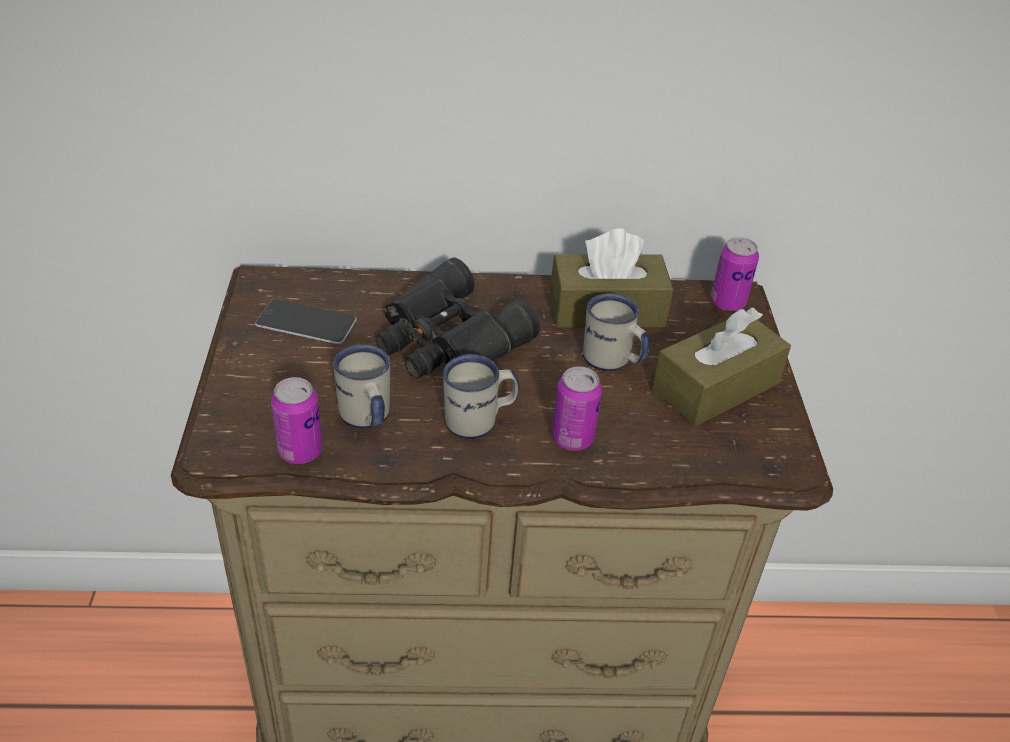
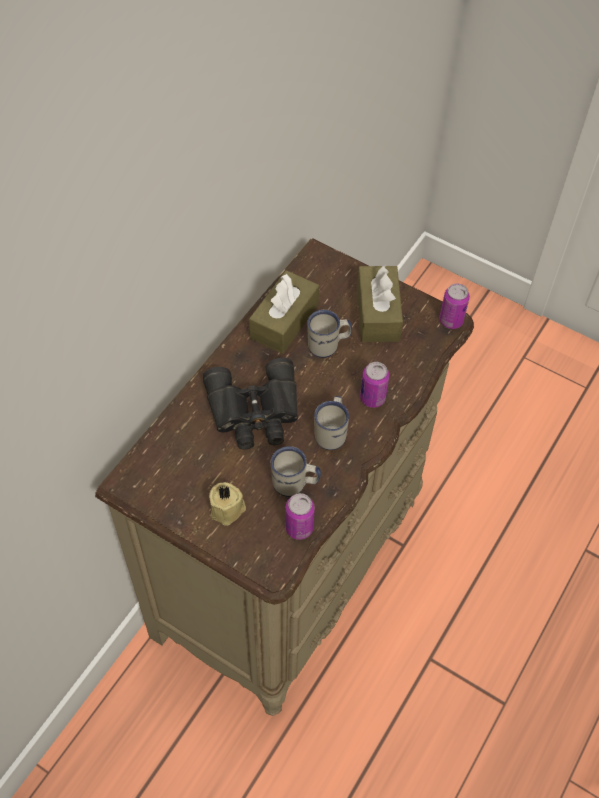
camera: 55 degrees left, 15 degrees up
(281, 375) = (228, 510): none -> beige candle
(306, 322) = (187, 475): phone -> none
(727, 302) = (318, 263): can -> can (451, 321)

